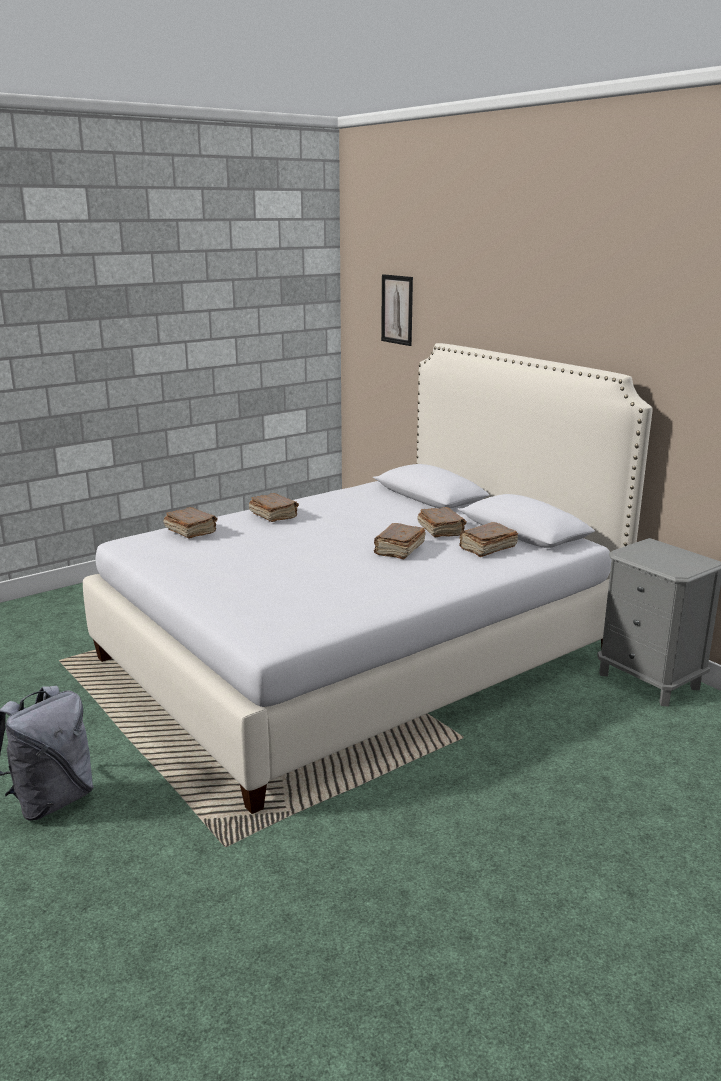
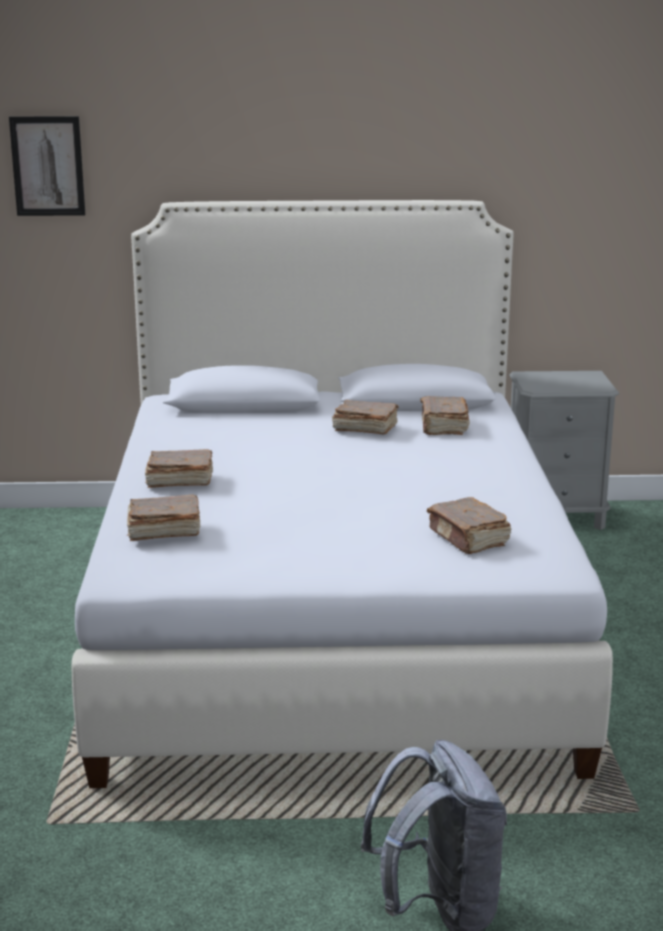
camera: 55 degrees left, 0 degrees up
(399, 550) = (391, 457): brown book -> brown book (468, 538)

